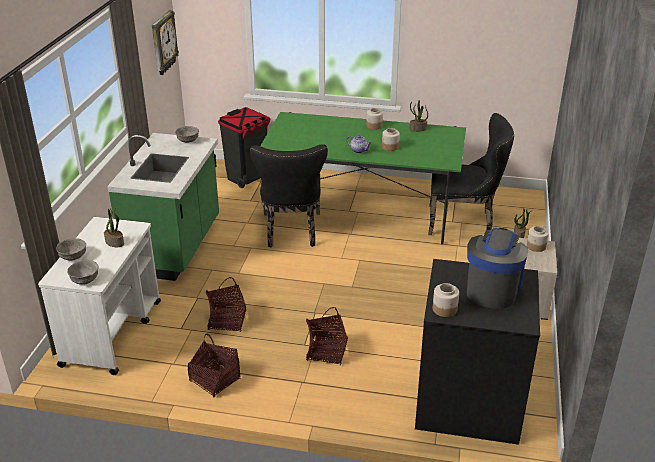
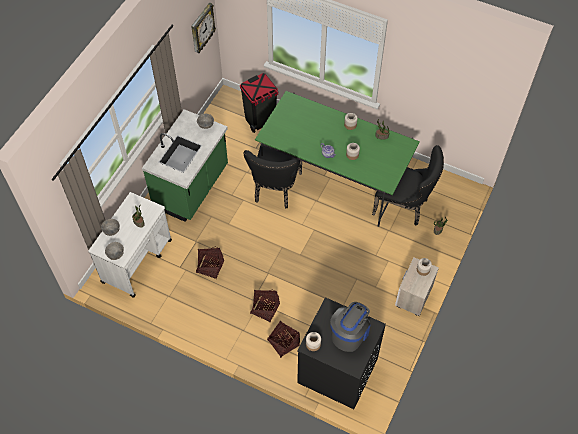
camera: 15 degrees right, 25 degrees up
(215, 380) = (191, 316): basket -> basket (283, 343)

